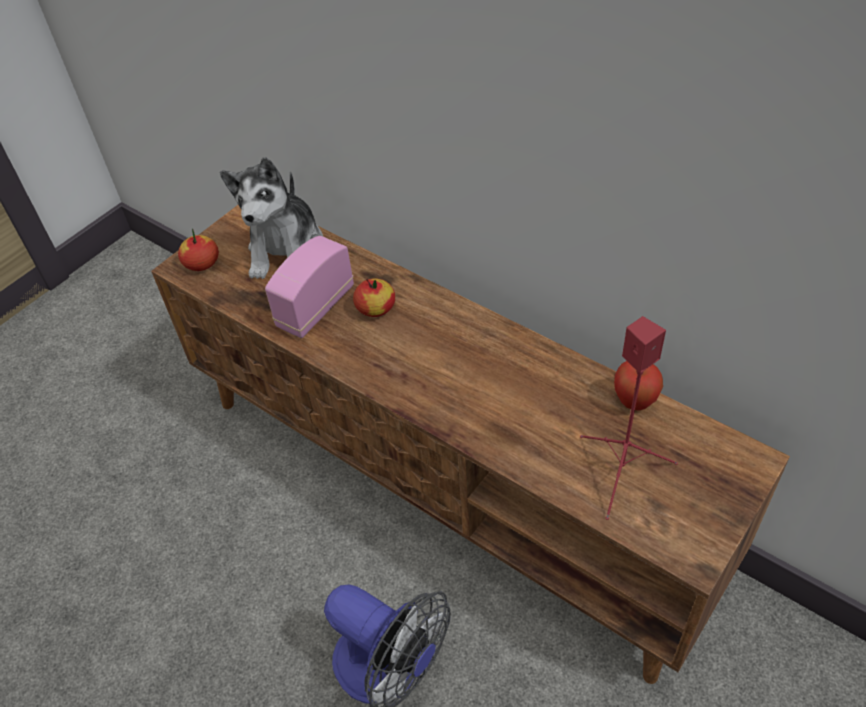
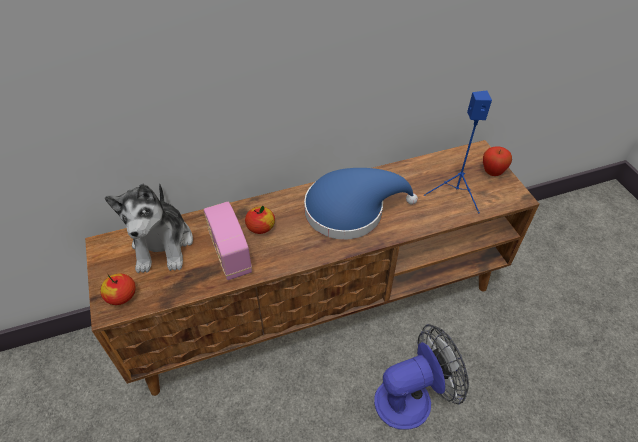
camera: 60 degrees left, 0 degrees up
(286, 250) = (163, 244): plush toy -> plush toy turned 45 degrees clockwise
(477, 373) = (350, 210): none -> blue hat
(622, 471) = (455, 192): red speaker -> blue speaker
(634, 402) = (418, 166): apple -> apple (492, 172)

